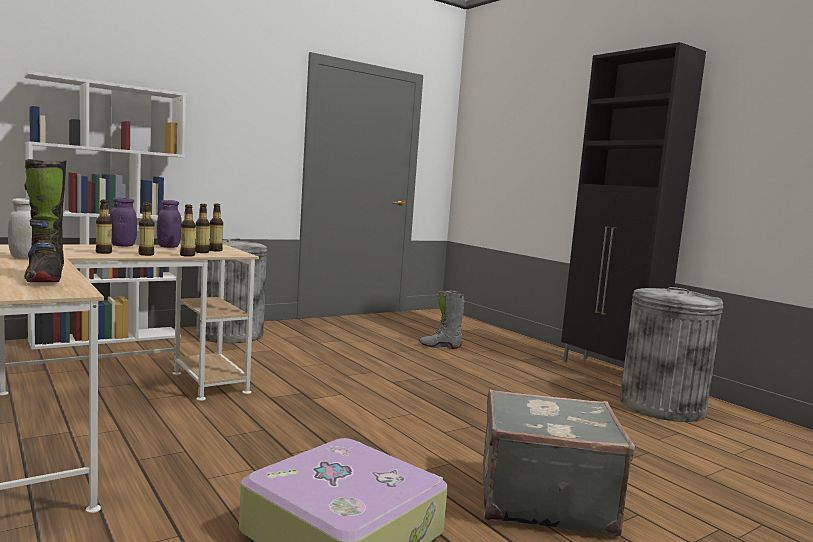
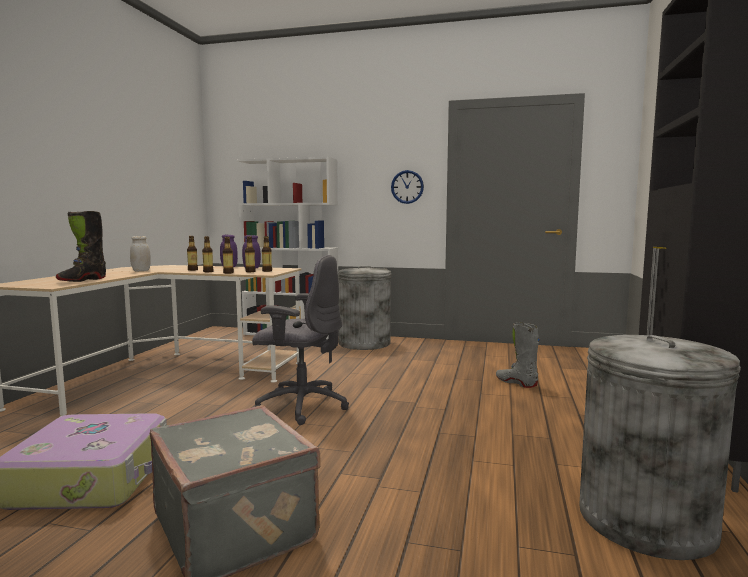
camera: 50 degrees right, 0 degrees up
(262, 143) = (407, 187): none -> wall clock
(341, 406) = (301, 406): none -> grey office chair

